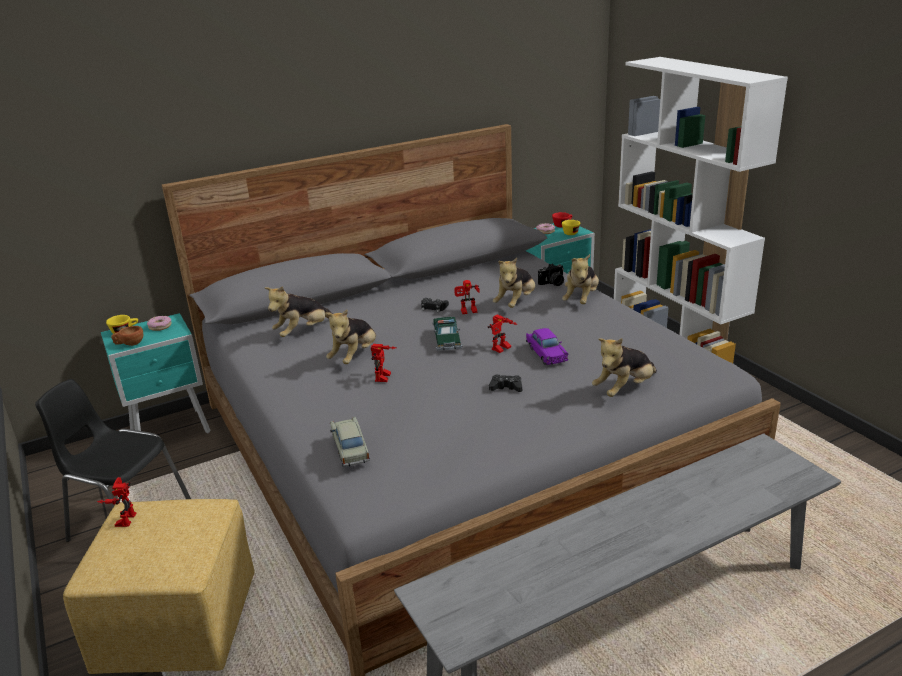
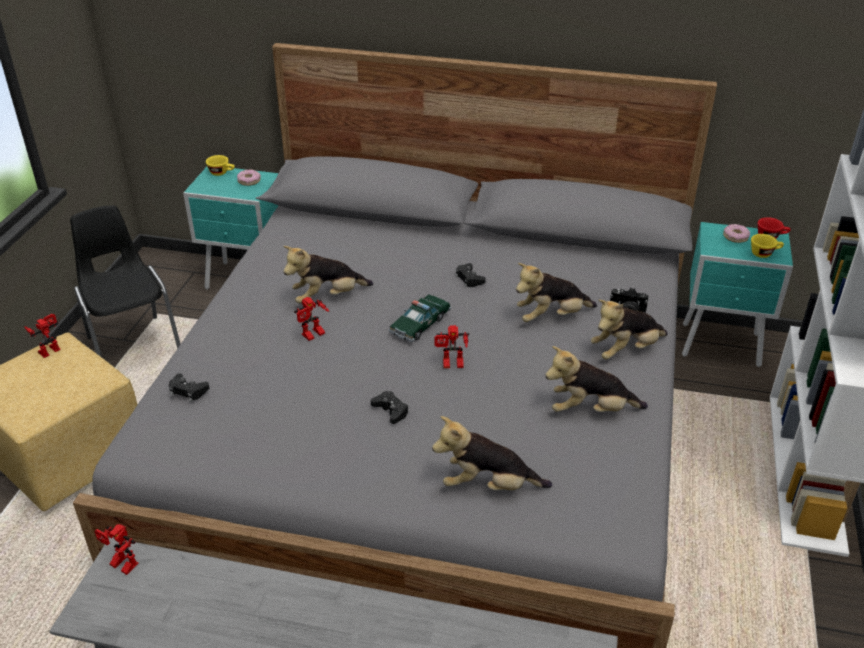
camera: 40 degrees right, 10 degrees up
(129, 344) = (208, 188): brown cup -> none
(303, 332) = (328, 246): plush toy -> plush toy (590, 410)
(350, 448) = (188, 391): beige toy car -> black game controller
(468, 312) = (491, 302): toy robot -> toy robot (120, 566)
(546, 353) = (484, 395): purple toy car -> none

